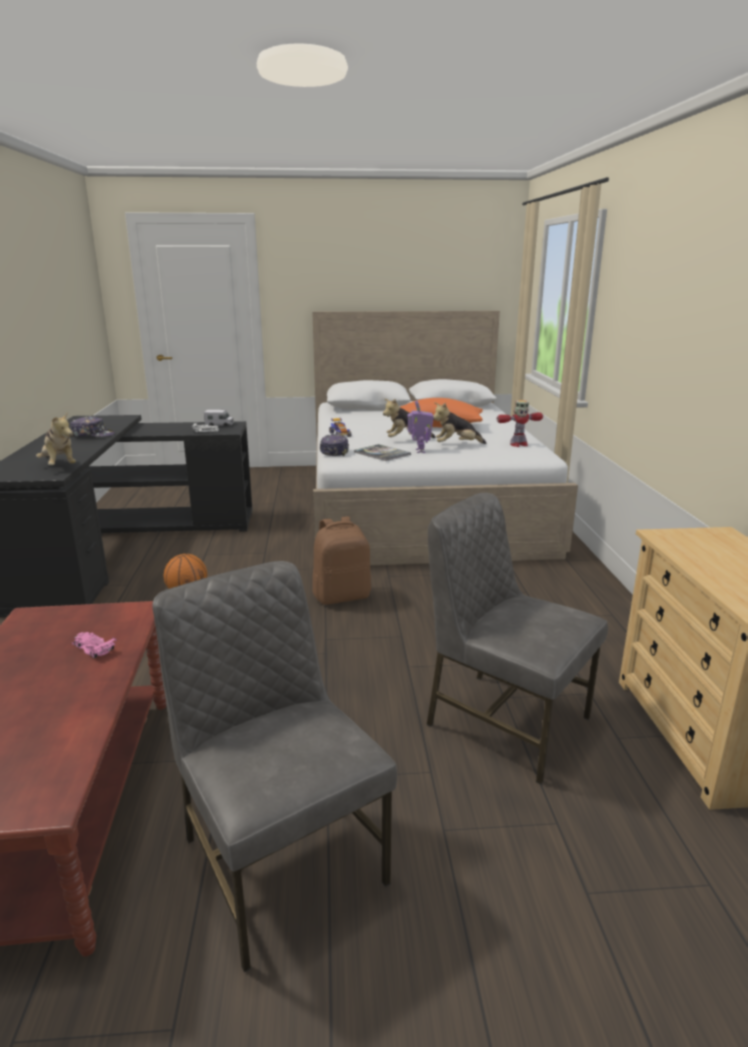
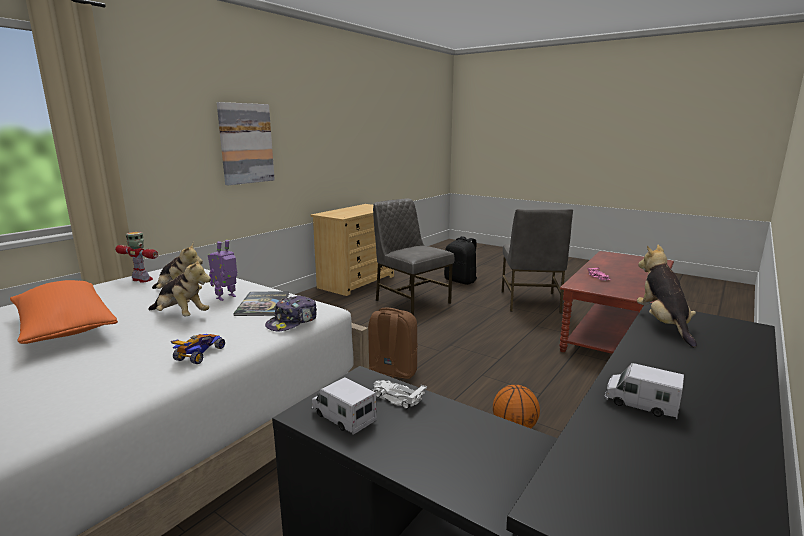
camera: 140 degrees left, 5 degrees down
(93, 435) = (640, 404): cap -> toy truck
(505, 721) = (411, 301): grey chair -> grey chair turned 150 degrees clockwise
(549, 891) = (461, 281): none -> black backpack
(690, 348) = (246, 143): none -> picture

